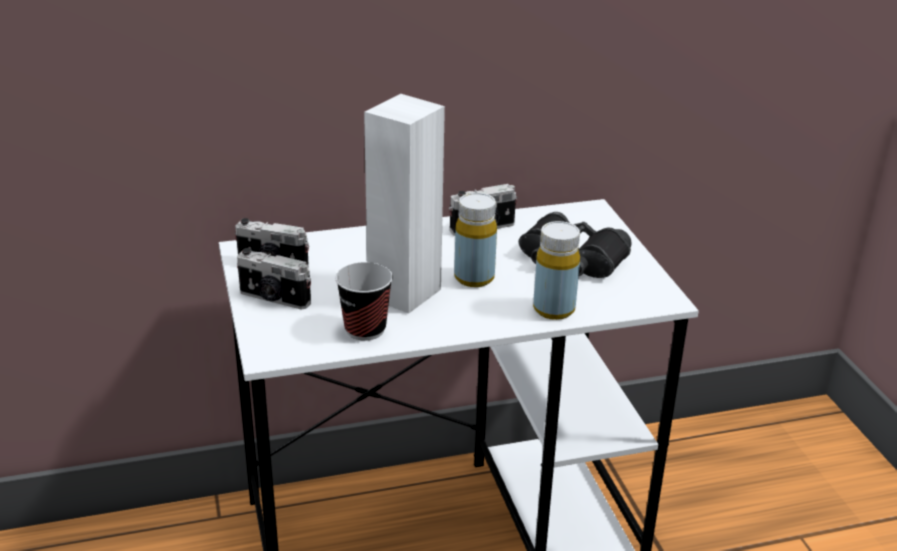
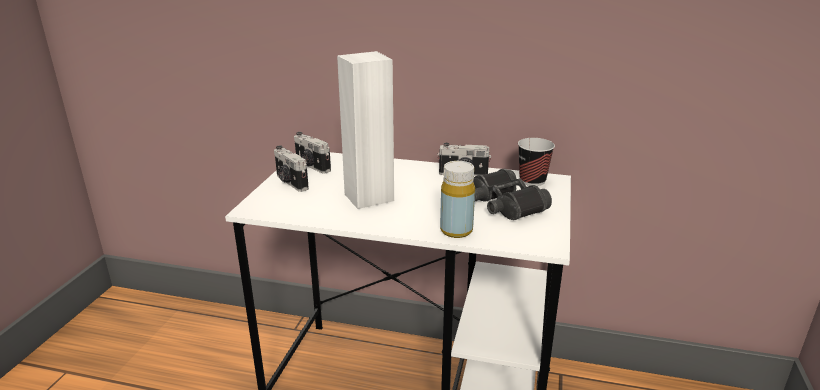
camera: 30 degrees right, 5 degrees down
(365, 329) = (320, 211): cup -> cup (532, 181)
(474, 278) = (423, 199): yellow bottle -> none

